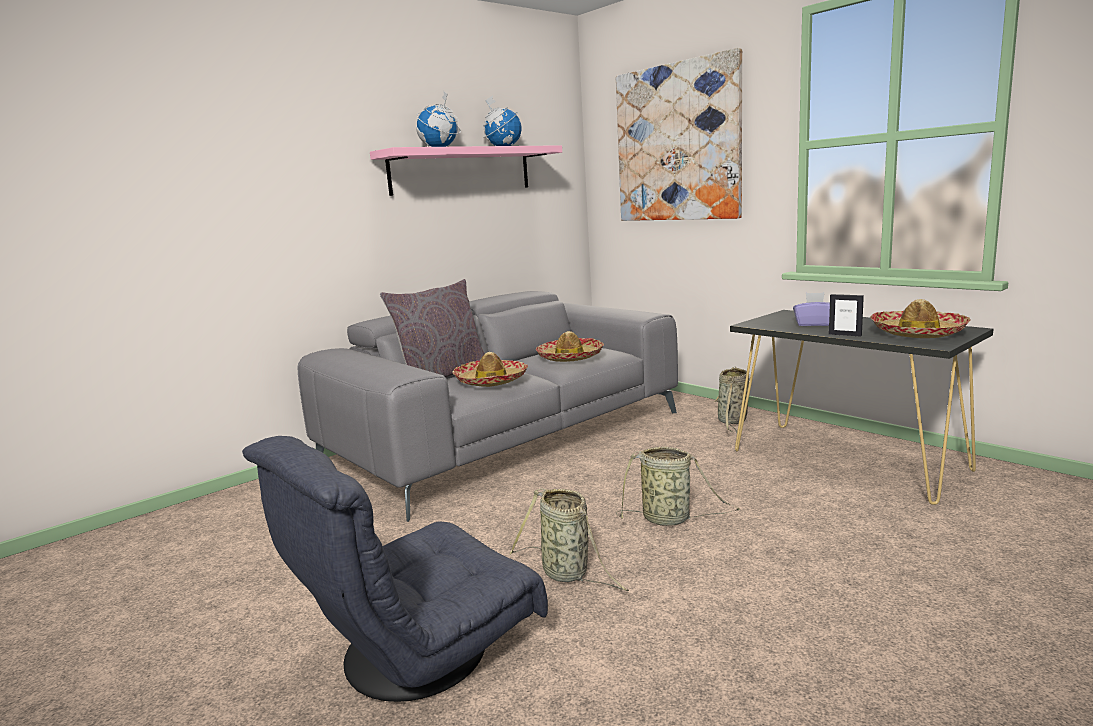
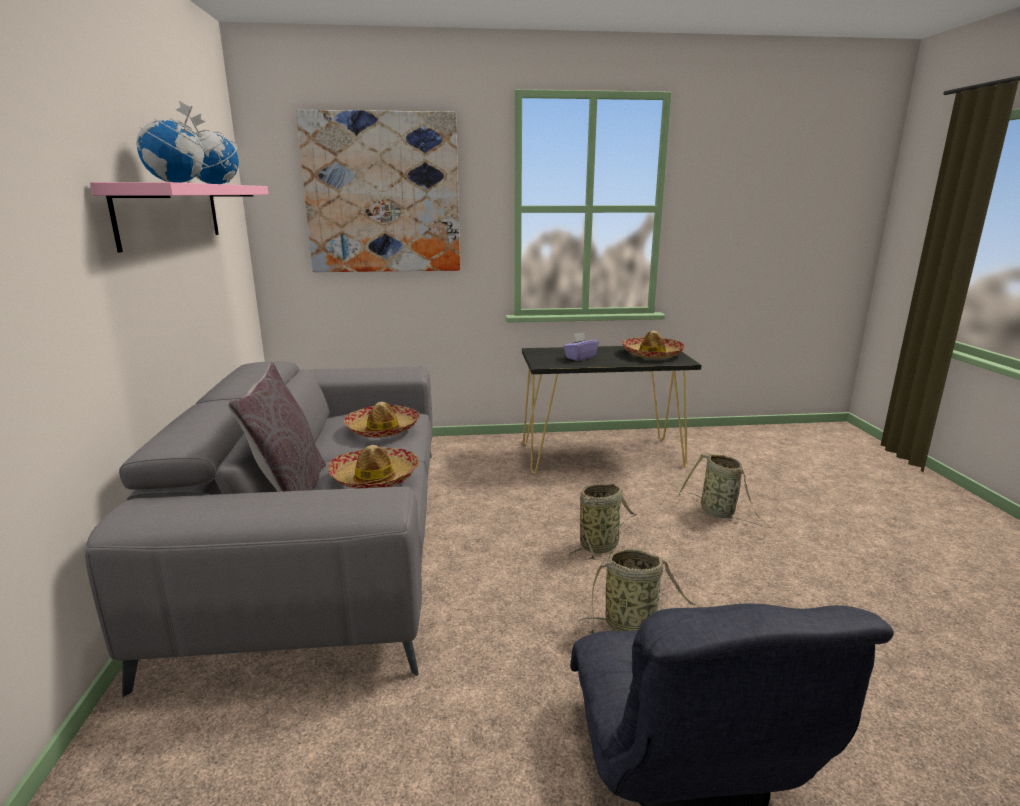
camera: 55 degrees left, 5 degrees up
(732, 422) = (486, 451): basket -> basket (720, 513)
(845, 335) = (623, 363): picture frame -> none

